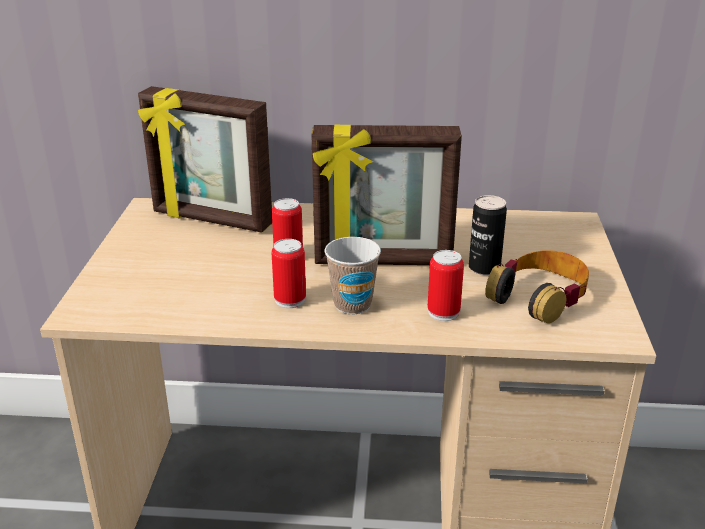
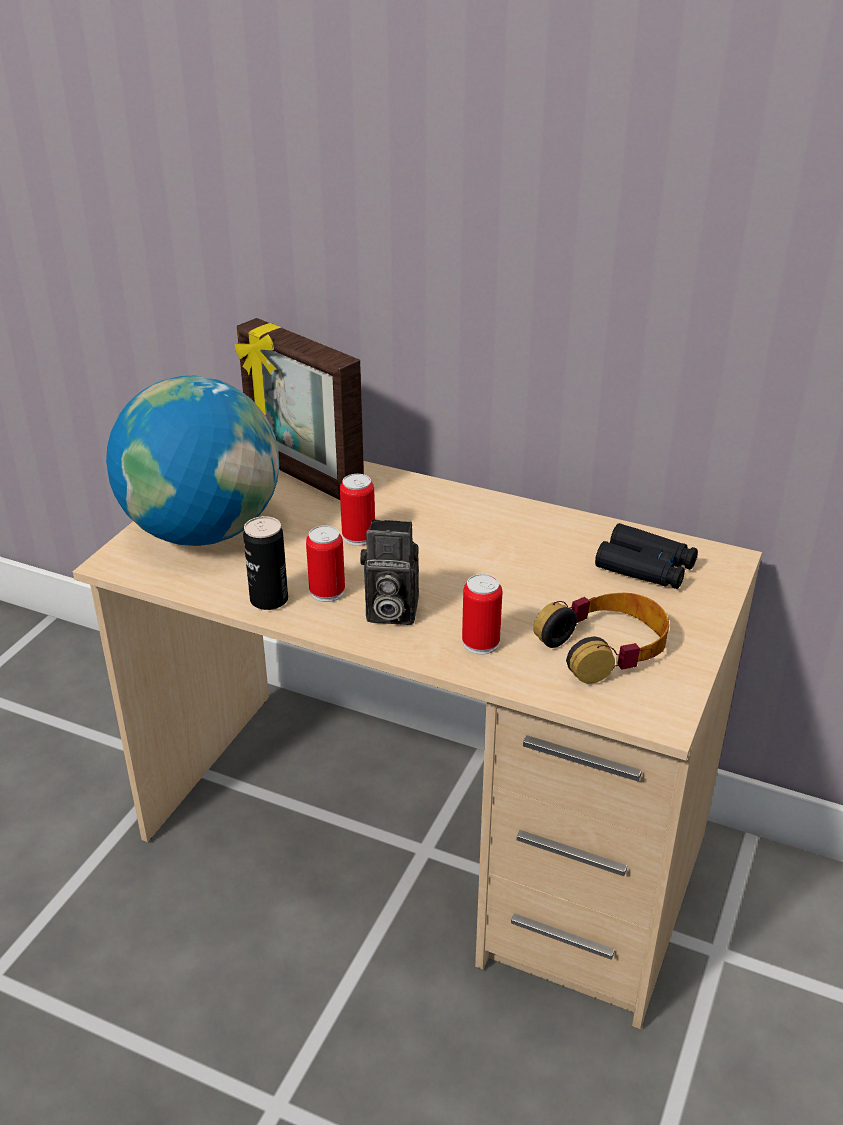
camera: 20 degrees right, 5 degrees up
(148, 274) = (203, 531): none -> globe
(352, 304) = (388, 612): cup -> camera
(383, 262) = (455, 567): picture frame -> none
(484, 268) = (565, 598): can -> can (269, 600)
(526, 236) = (645, 567): none -> black binoculars

